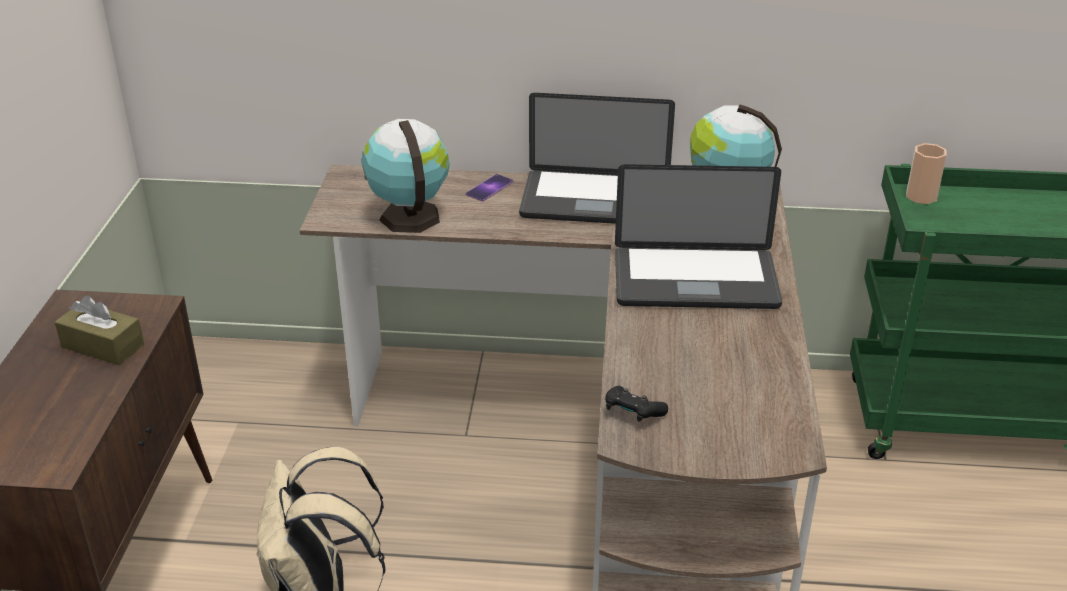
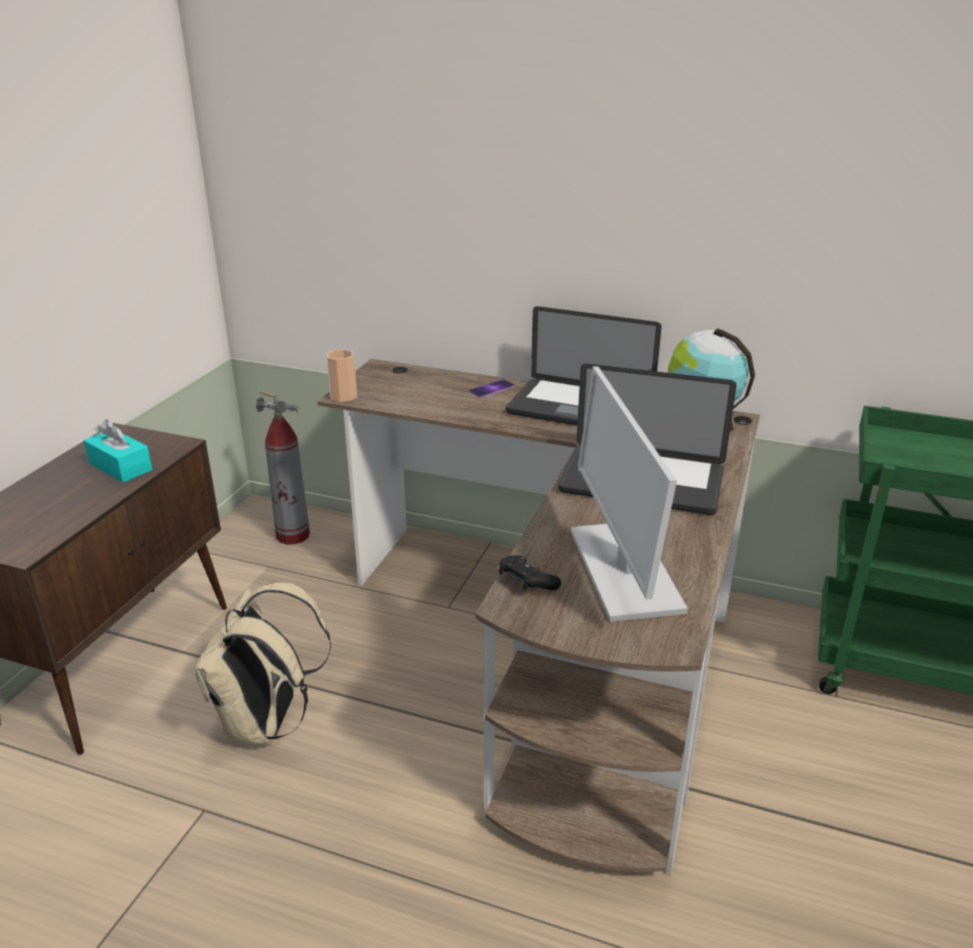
camera: 15 degrees right, 5 degrees down
(103, 346) = (120, 467): brown tissue box -> turquoise tissue box
(251, 379) = (293, 535): none -> fire extinguisher
(408, 215) = (412, 401): globe -> none
(717, 382) = (623, 569): none -> monitor
(921, 196) = (896, 438): cup -> cup (343, 396)

